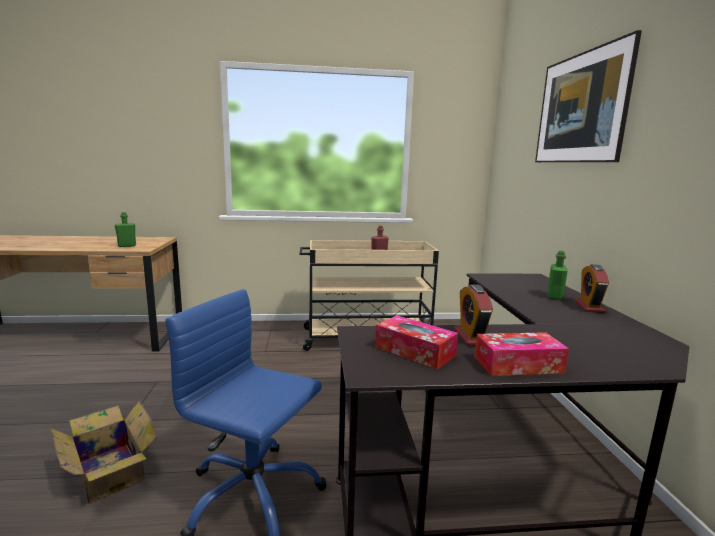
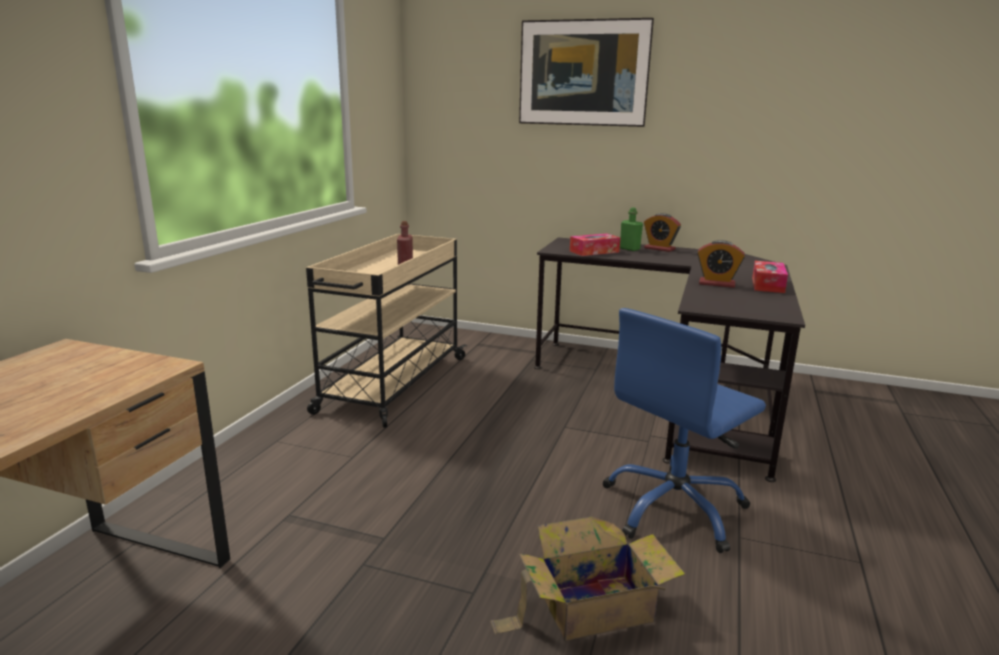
camera: 65 degrees left, 5 degrees up
(127, 246) = (97, 379): green bottle -> none
(414, 351) = (742, 300): tissue box -> tissue box (594, 251)

